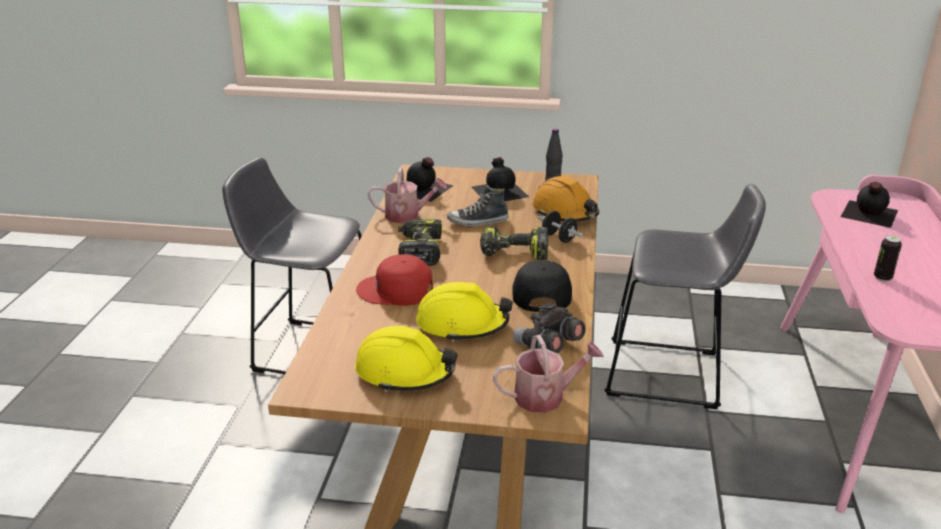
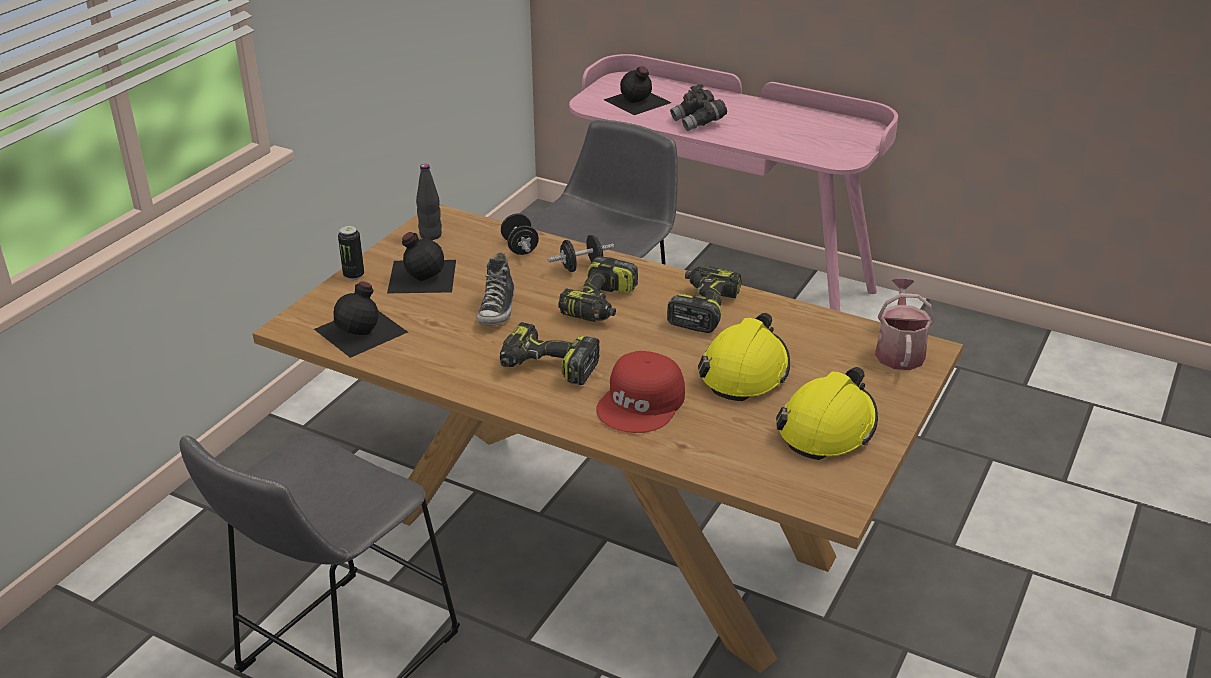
camera: 70 degrees left, 5 degrees up
(407, 215) = (436, 358): watering can -> none
(540, 293) = (702, 308): black cap -> power drill
(548, 346) = (810, 329): grey binoculars -> grey binoculars (698, 122)
(565, 213) = (520, 247): orange hard hat -> black dumbbell
(882, 278) = (759, 137): can -> can (354, 275)

